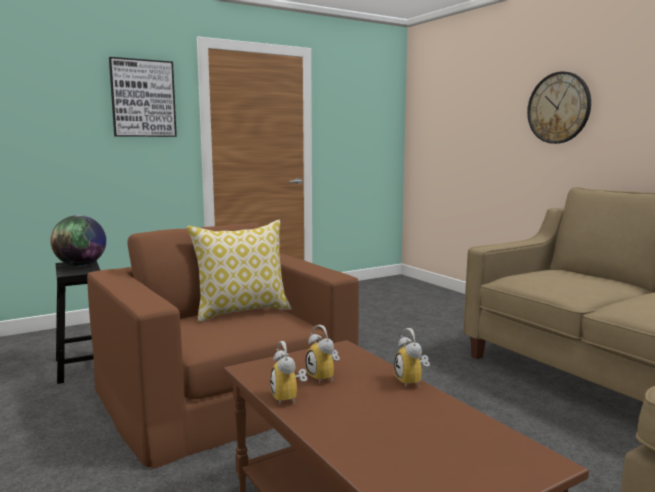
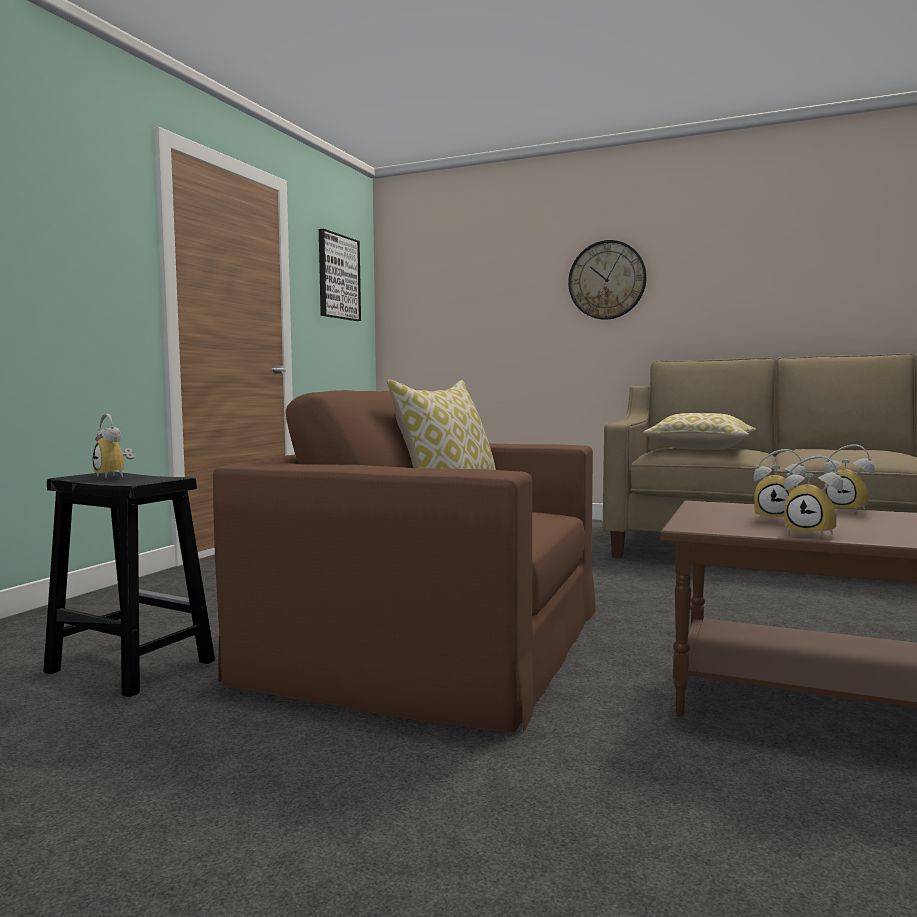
camera: 35 degrees left, 5 degrees down
(81, 265) = (116, 476): globe -> alarm clock
(143, 98) = (83, 209): picture -> picture (338, 277)
(556, 279) = (700, 449): none -> pillow

